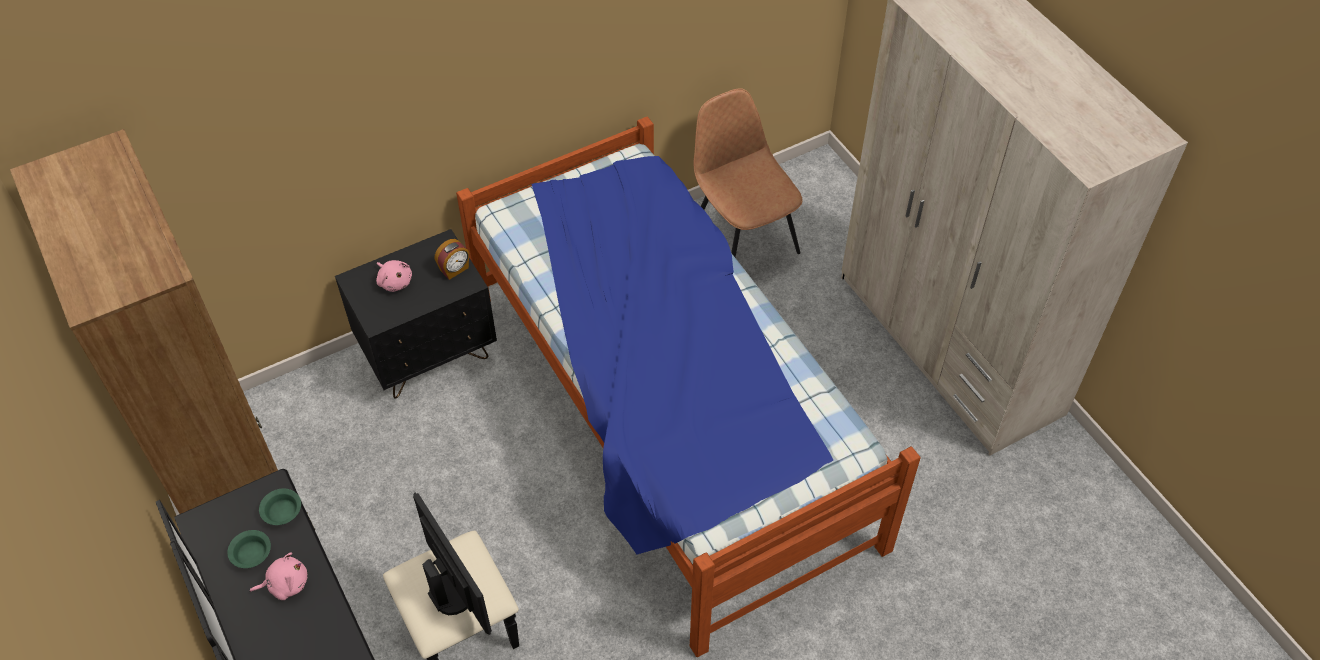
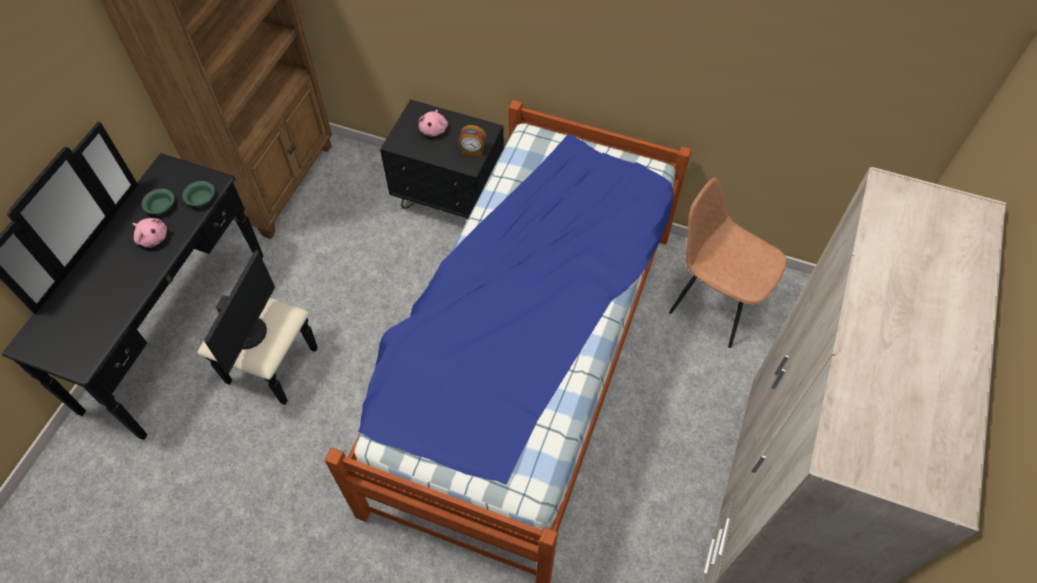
camera: 50 degrees right, 5 degrees up
(742, 242) = (715, 301): brown chair -> brown chair turned 75 degrees counterclockwise

